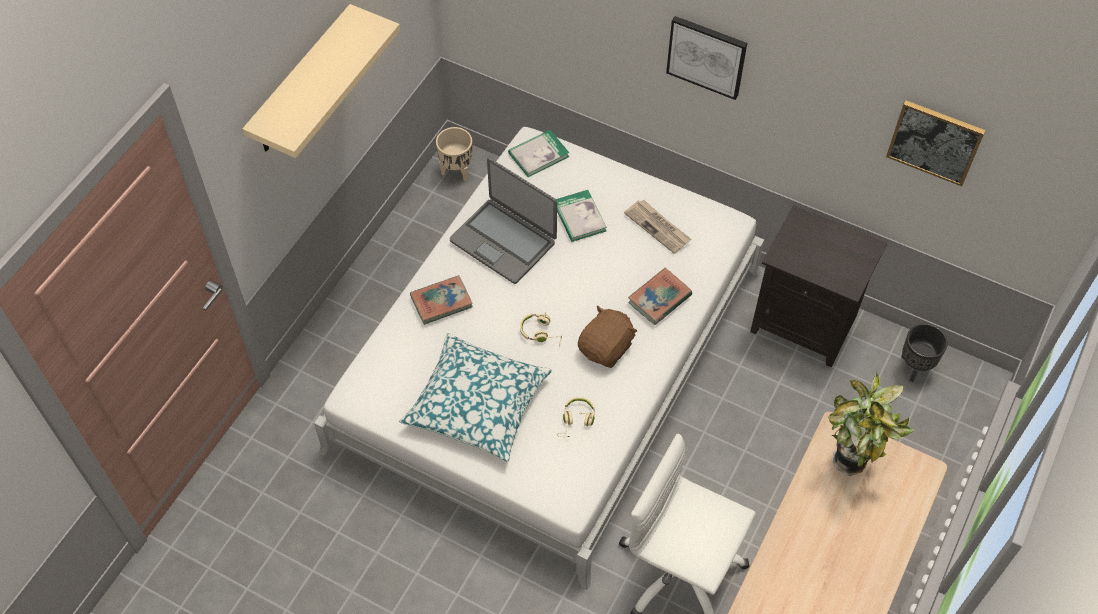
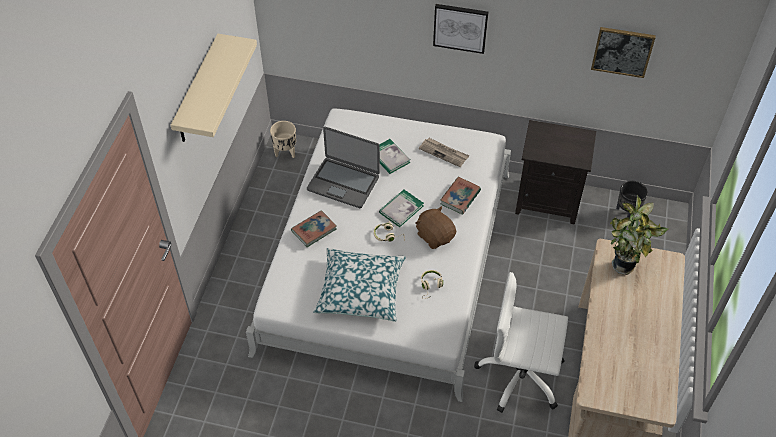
camera: 15 degrees left, 5 degrees down
(538, 155) = (348, 124): book -> book (401, 209)
(606, 348) = (435, 236): brown plush toy -> brown plush toy turned 60 degrees counterclockwise

